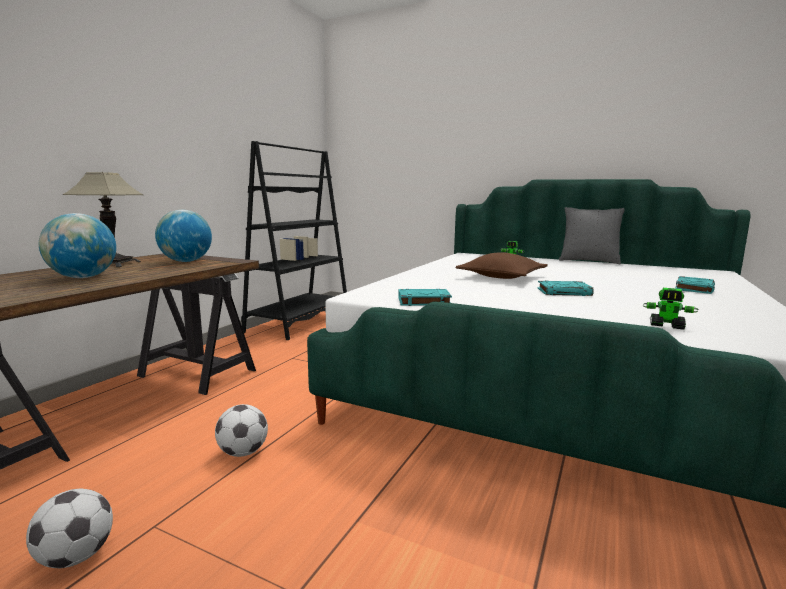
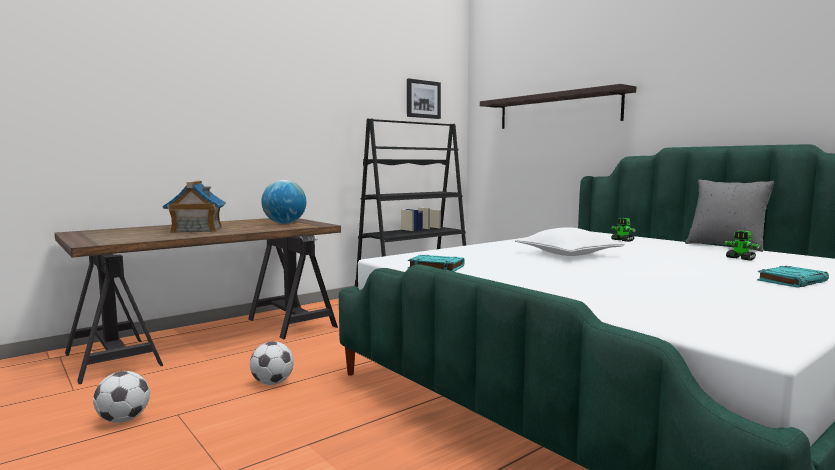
camera: 25 degrees right, 5 degrees down
(83, 277) = (196, 230): globe -> toy house
(113, 264) = (232, 222): table lamp -> none
(291, 124) = (423, 99): none -> picture
(425, 142) = (557, 110): none -> shelf
(501, 277) = (568, 254): brown pillow -> white pillow
(564, 292) = (603, 271): turquoise book -> none
(667, 326) = (636, 308): toy robot -> toy robot (740, 259)

